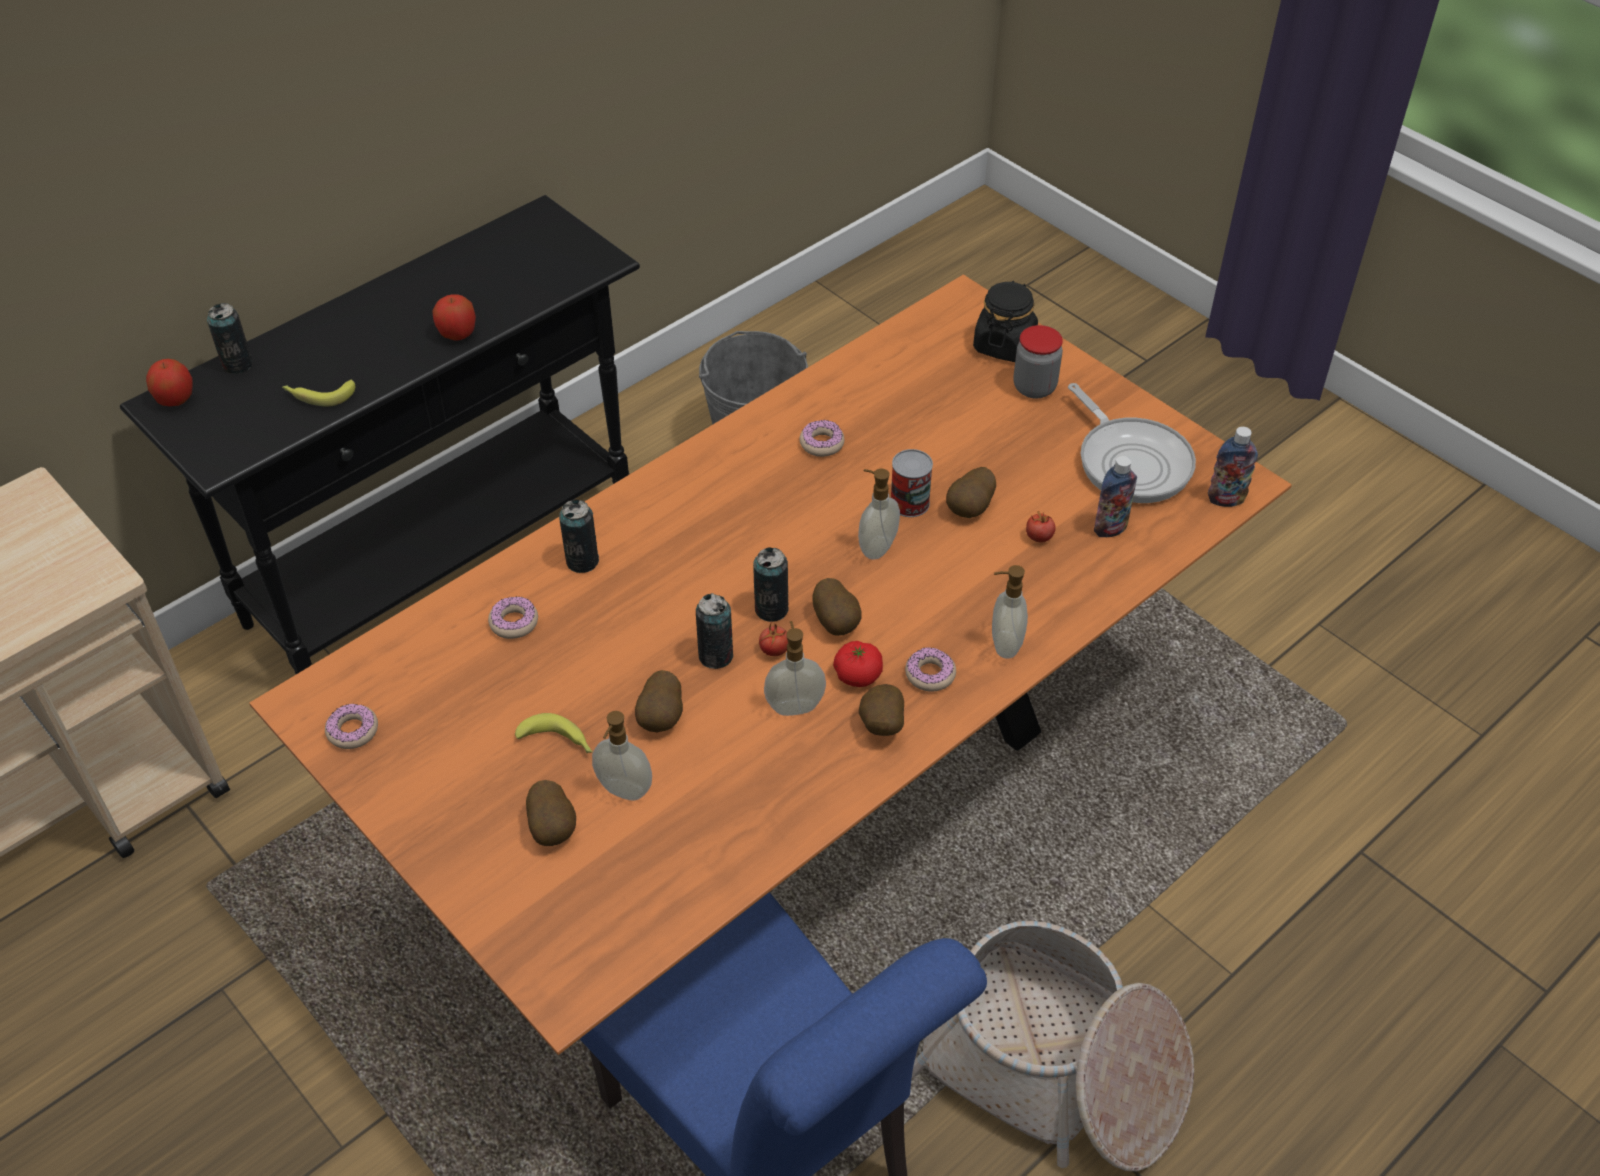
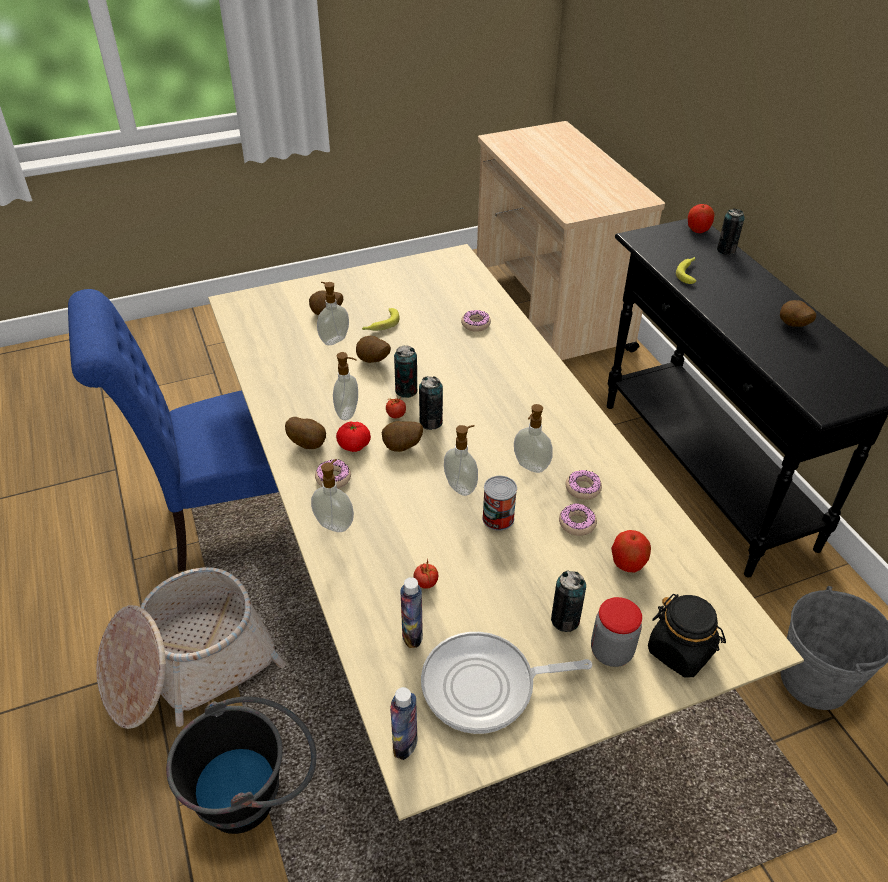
camera: 110 degrees right, 5 degrees down
(353, 731) = (430, 267): donut -> donut (577, 523)
(457, 334) = (740, 329): apple -> apple (628, 563)
(582, 561) = (512, 356): can -> can (565, 620)
(800, 801) = (442, 599): orange dining table -> beige dining table
(807, 494) = (530, 466): none -> soap dispenser
(971, 509) = (475, 552): potato -> potato (792, 326)
(1169, 900) = (254, 792): none -> black bucket

